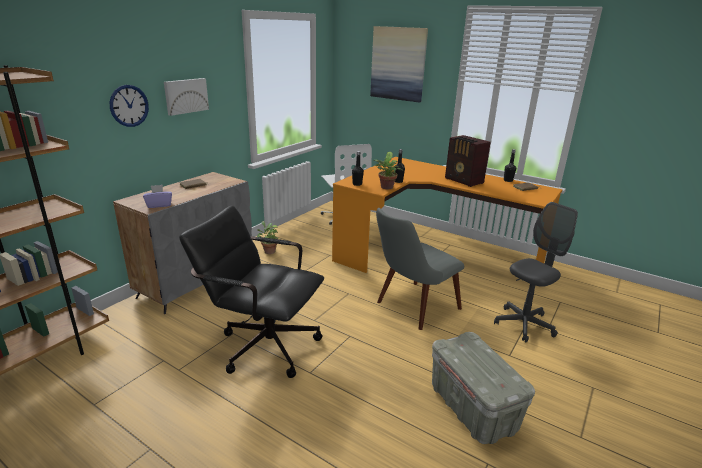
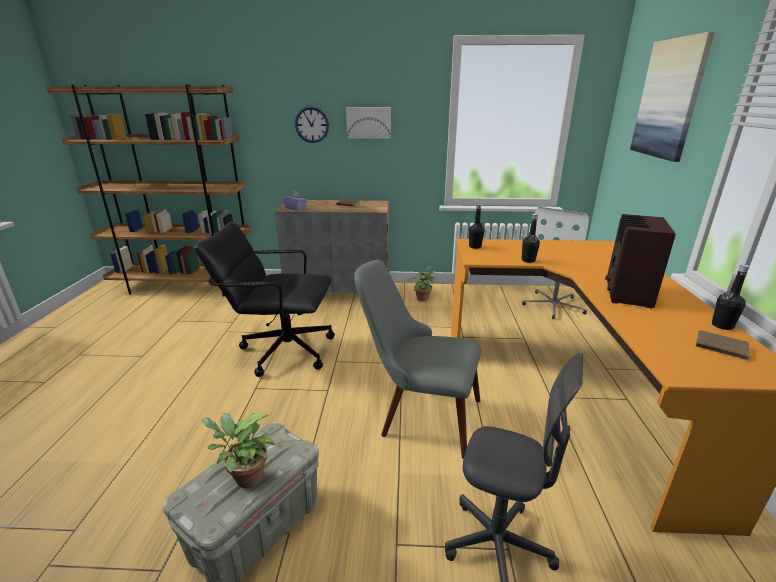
camera: 60 degrees right, 0 degrees up
(261, 344) = (279, 350): black office chair -> black office chair turned 75 degrees counterclockwise
(386, 188) = (492, 260): potted plant -> potted plant (245, 478)

